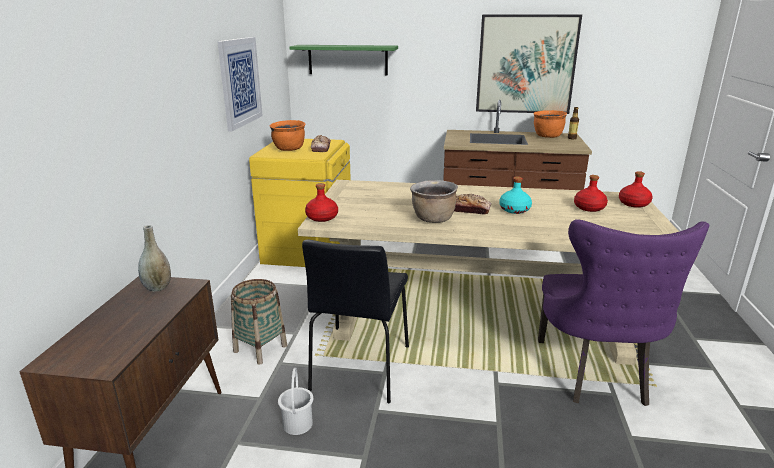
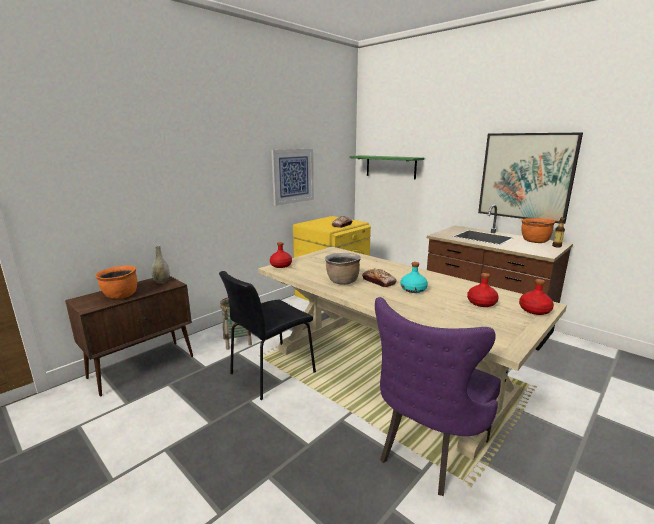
camera: 35 degrees right, 5 degrees down
(289, 149) = (322, 223): orange cooking pot -> orange cooking pot (120, 296)
(297, 424) = (203, 388): white bucket -> none

